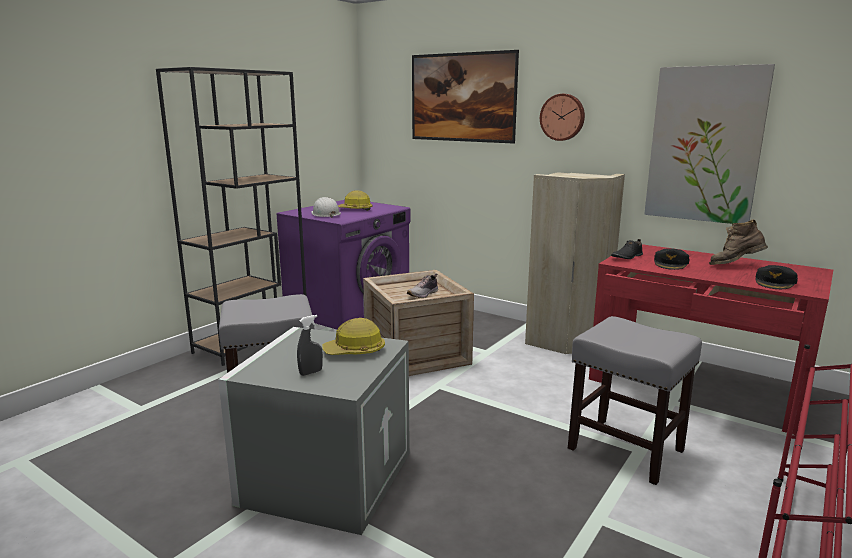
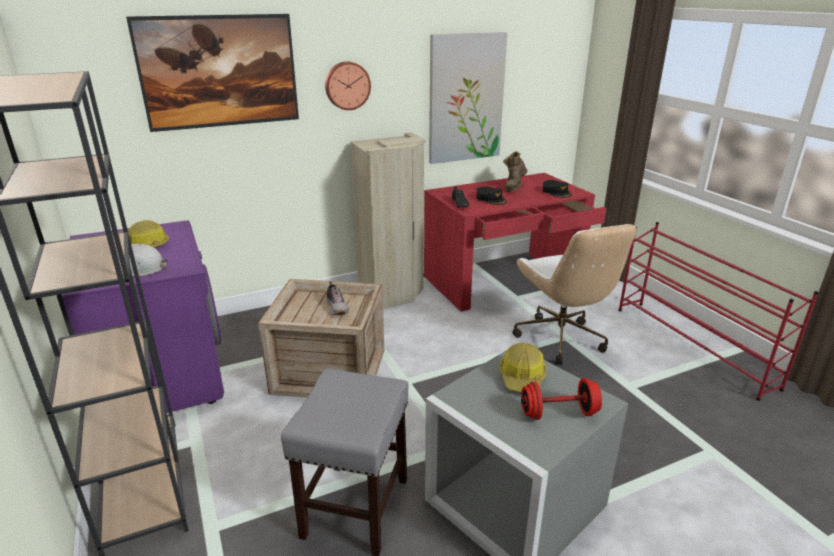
camera: 60 degrees left, 10 degrees up
(311, 372) = (558, 413): grey spray bottle -> red dumbbell
(624, 449) = (561, 341): grey stool -> white office chair

